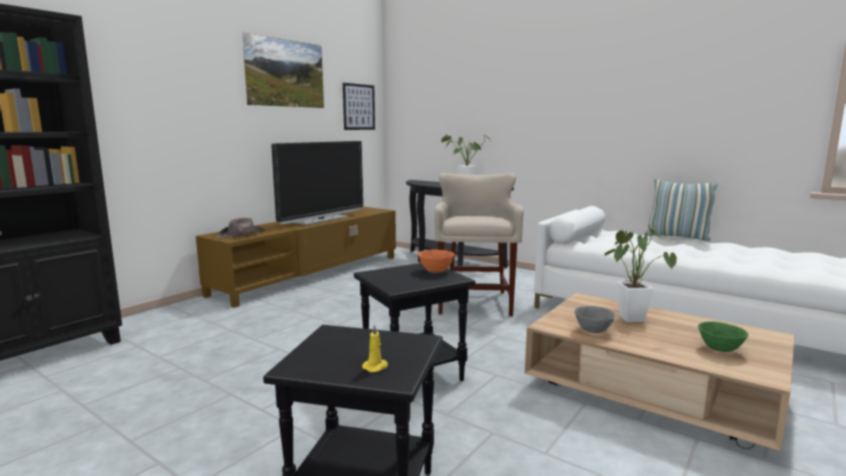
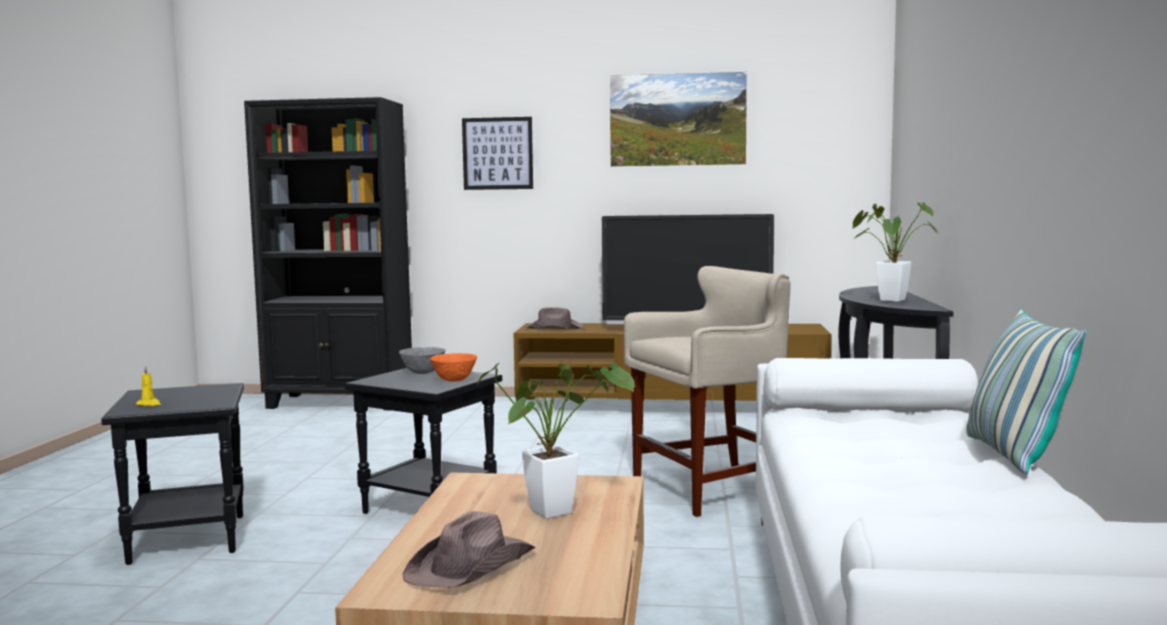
camera: 60 degrees right, 5 degrees down
(359, 107) = (825, 159): picture -> picture (497, 153)
(593, 331) = (471, 499): grey bowl -> grey bowl (423, 373)
(720, 349) = (472, 565): green bowl -> brown hat

